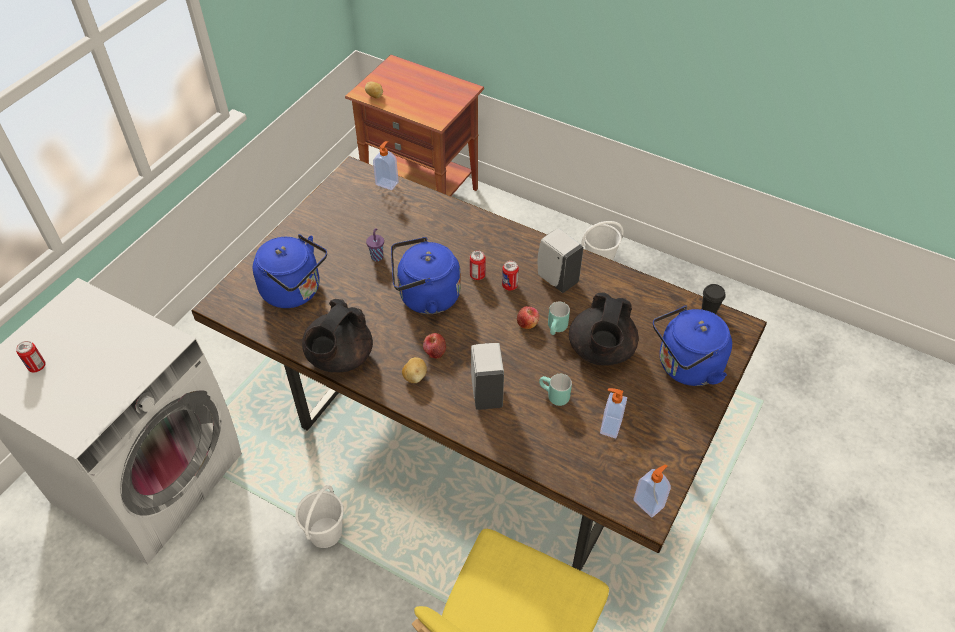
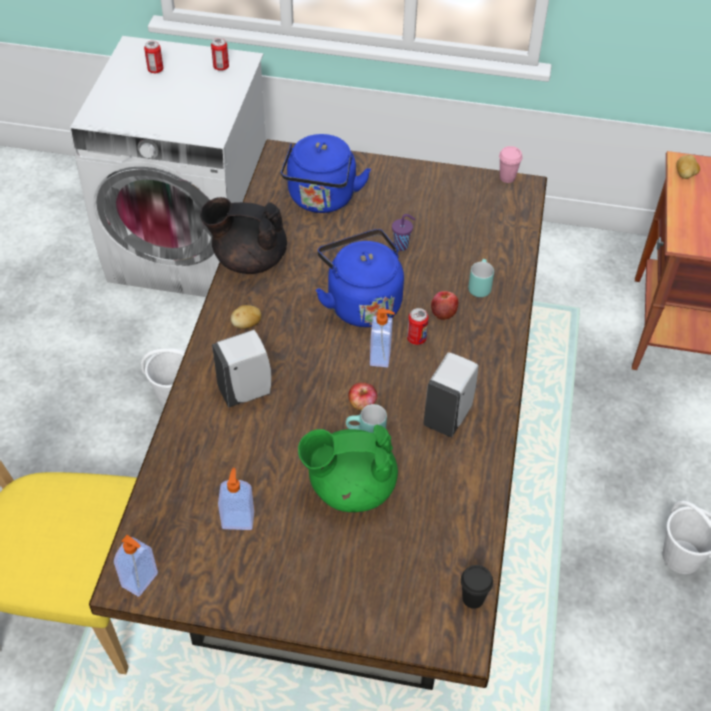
camera: 70 degrees right, 0 degrees up
(337, 176) = (507, 177): none -> pink cup
(387, 183) = (521, 220): soap dispenser -> soap dispenser (381, 357)
(434, 352) = (286, 332): apple -> apple (443, 312)
(509, 285) = (415, 372): can -> can (221, 67)
(553, 397) = (262, 454): turquoise mug -> turquoise mug (478, 286)
(601, 351) = (350, 487): black teapot -> green teapot
(686, 367) = (361, 586): blue kettle -> none

